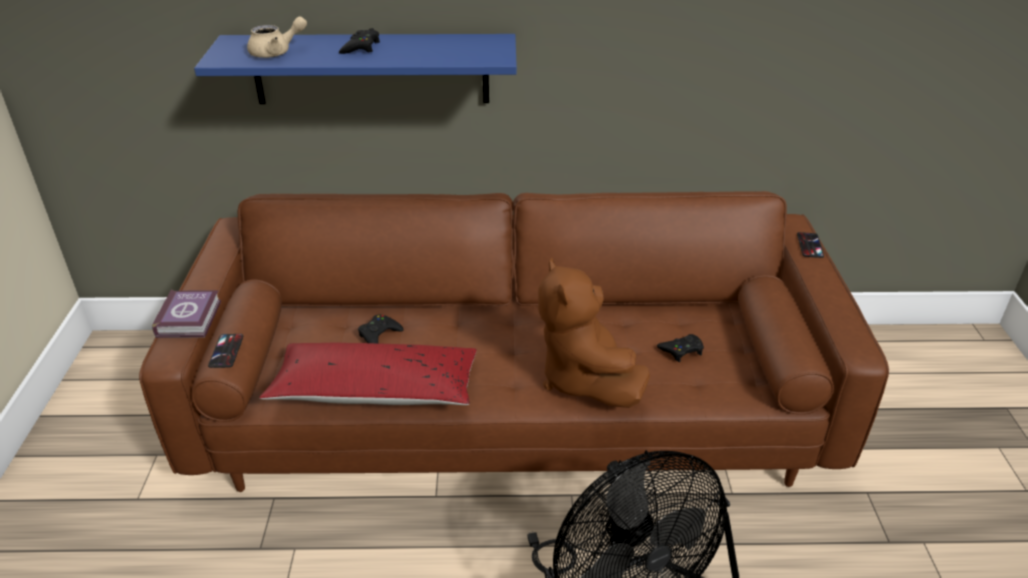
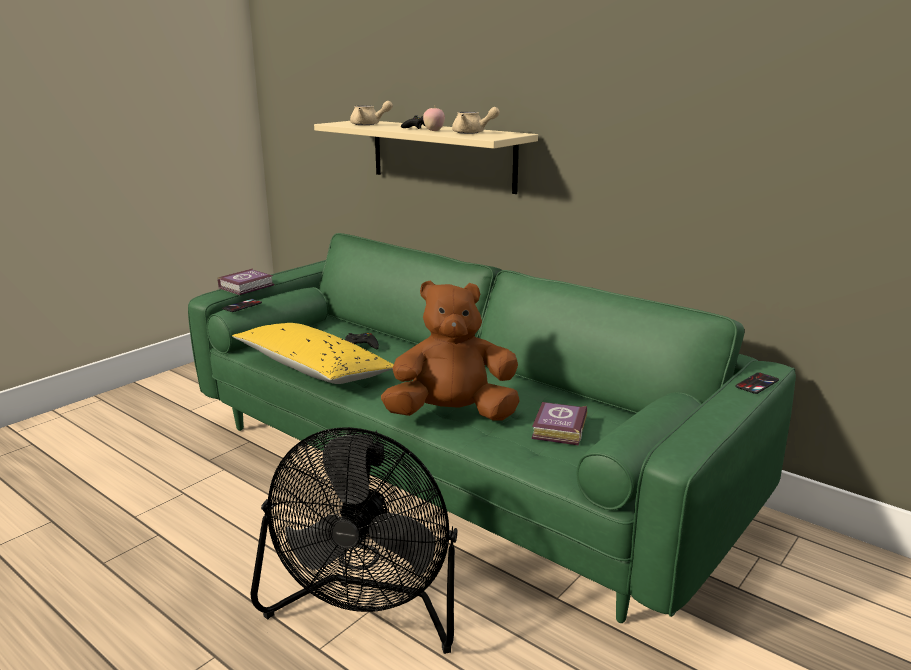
camera: 40 degrees right, 15 degrees down
(371, 69) = (442, 155): blue shelf -> beige shelf
(376, 391) = (313, 369): red pillow -> yellow pillow
(396, 53) = (434, 130): none -> apple
(451, 49) = (472, 133): none -> beige teapot
(514, 410) = (456, 465): brown sofa -> green sofa
(584, 379) = (452, 415): brown plush toy -> brown plush toy turned 60 degrees clockwise
(681, 350) = (558, 429): black game controller -> book

